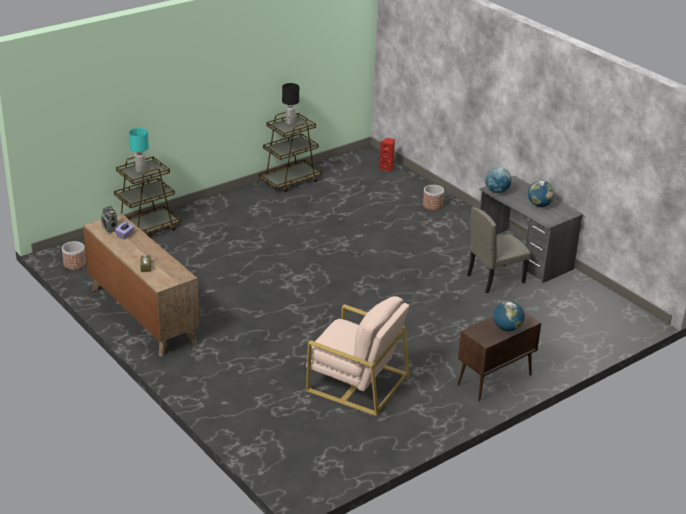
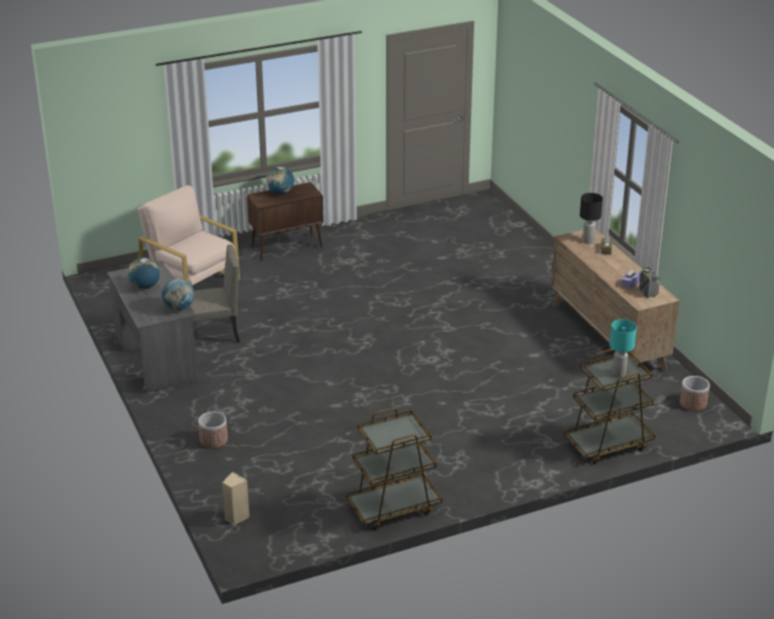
camera: 165 degrees left, 0 degrees up
(290, 122) = (393, 439): black table lamp -> black table lamp (588, 241)
(357, 382) = (410, 258): beige armchair -> beige armchair (190, 280)
(387, 168) = (236, 517): red speaker -> beige speaker

